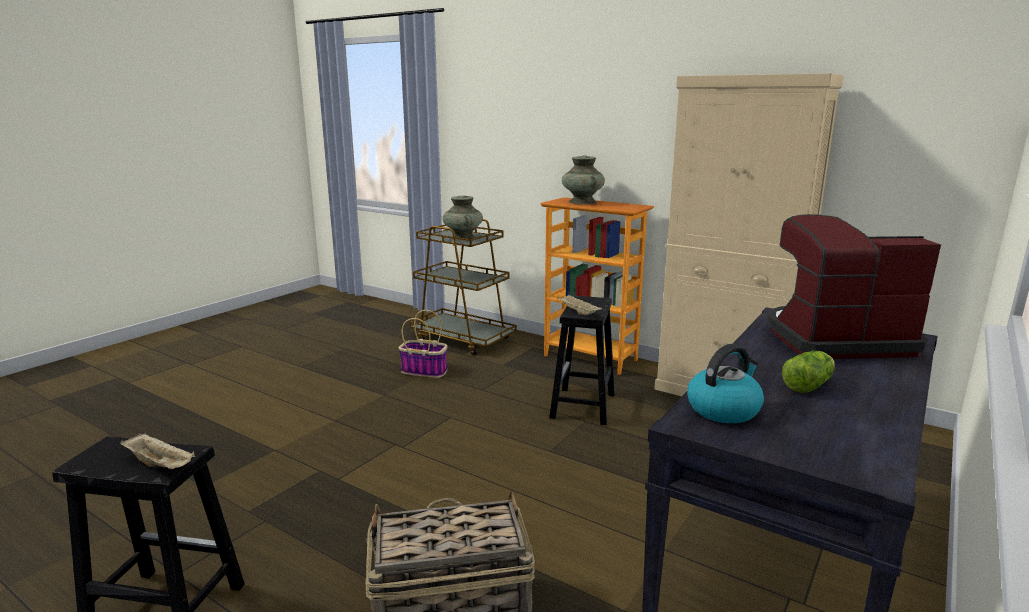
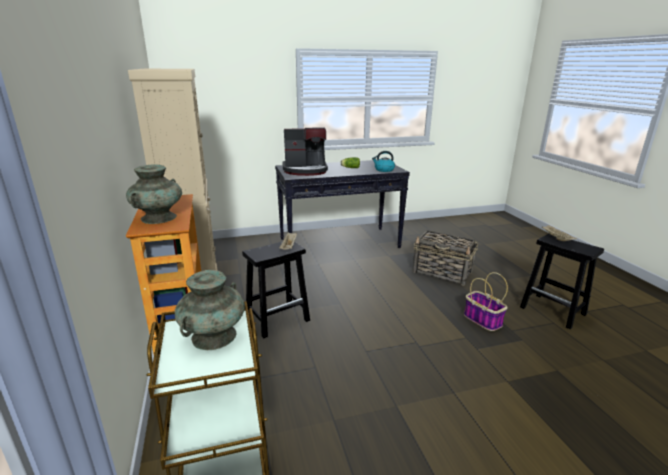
camera: 140 degrees left, 5 degrees up
(425, 371) = (331, 424): basket -> basket (481, 320)
(835, 339) = (305, 170): coffee machine -> coffee machine turned 45 degrees counterclockwise

